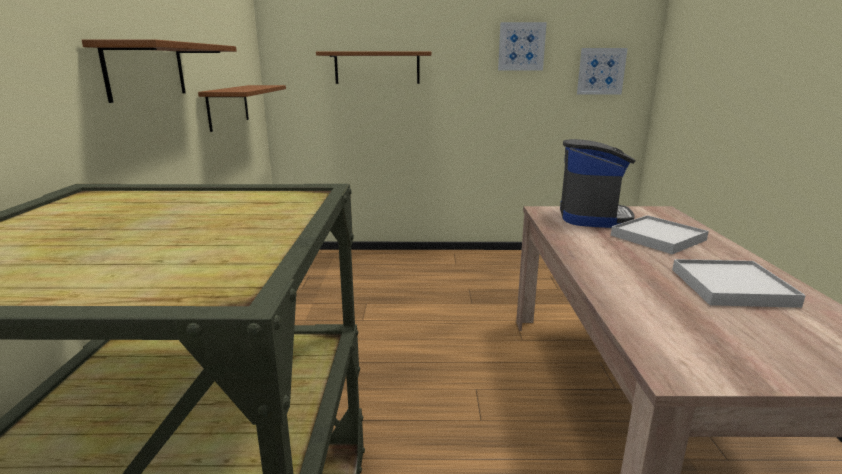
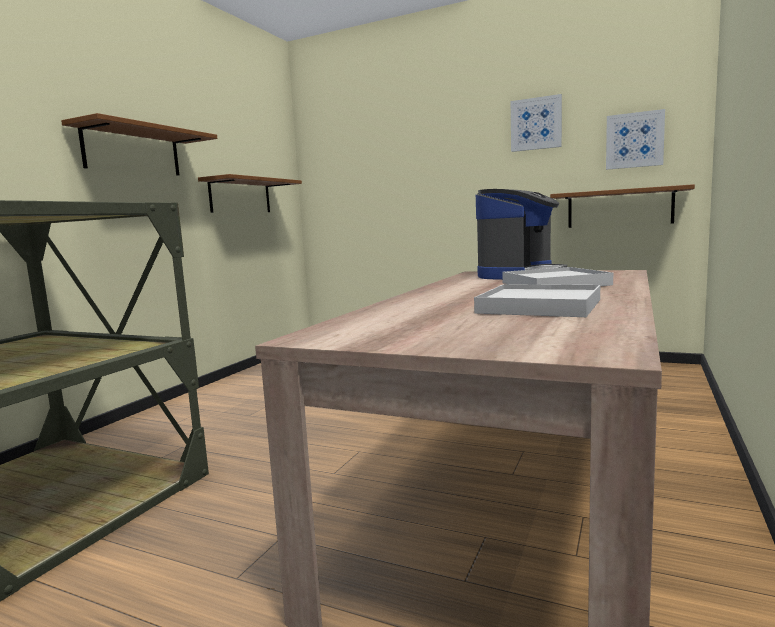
camera: 25 degrees right, 10 degrees down
(377, 68) = (392, 161): brown shelf -> brown shelf (619, 208)

